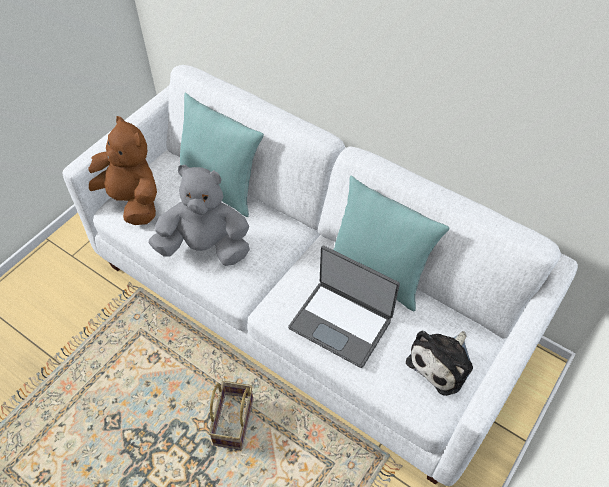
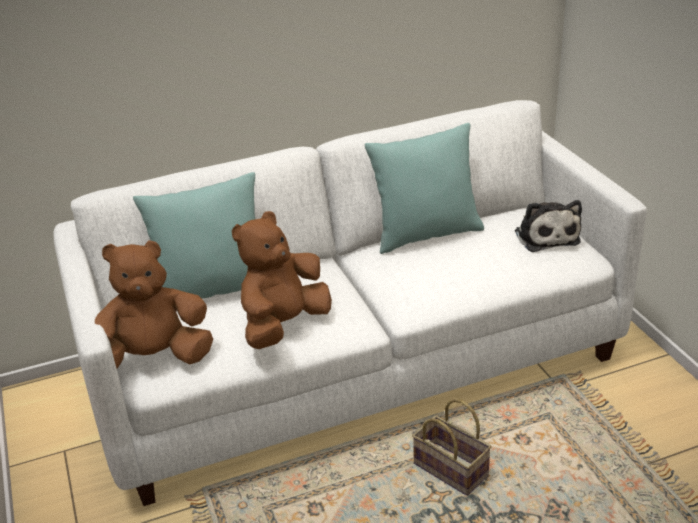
camera: 55 degrees left, 20 degrees down
(206, 247) = (283, 325): grey plush toy -> brown plush toy
(341, 323) = (461, 270): laptop -> none

